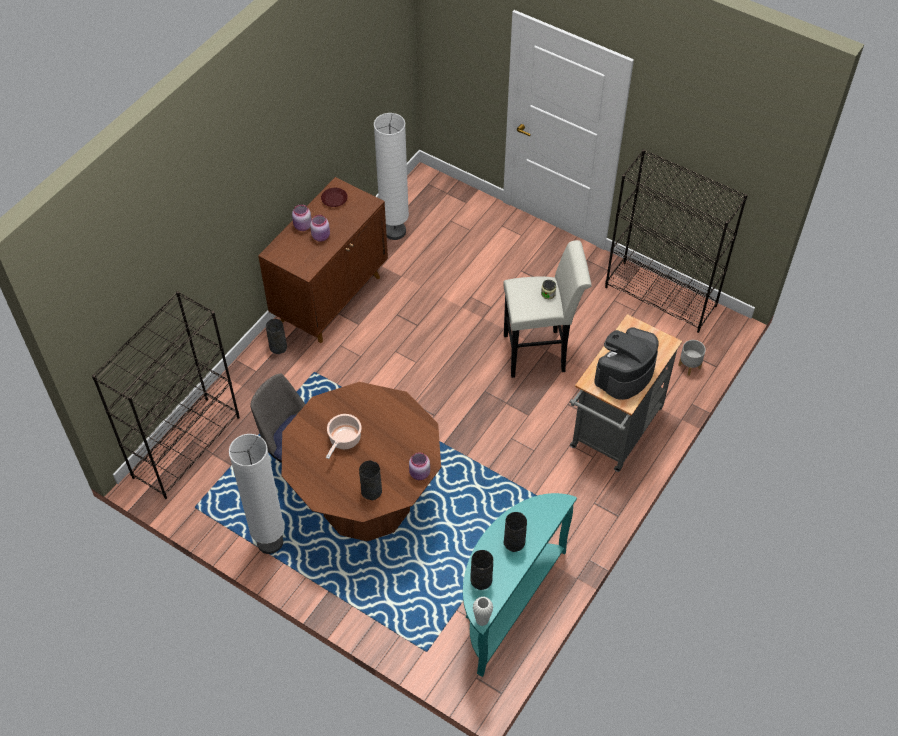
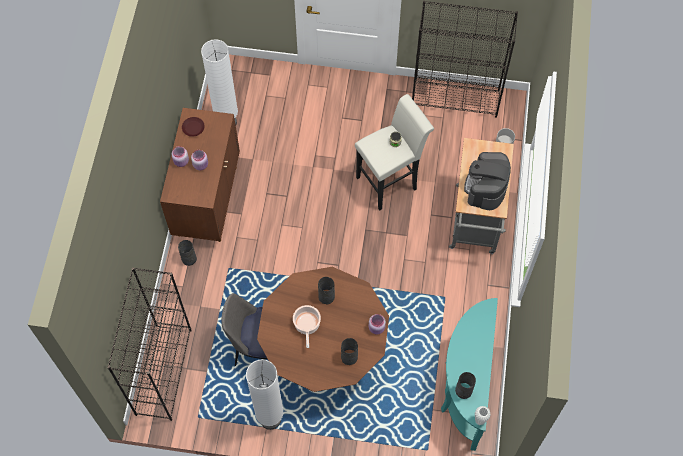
camera: 25 degrees left, 10 degrees up
(514, 543) = (472, 352): grey vase -> grey vase (327, 297)

